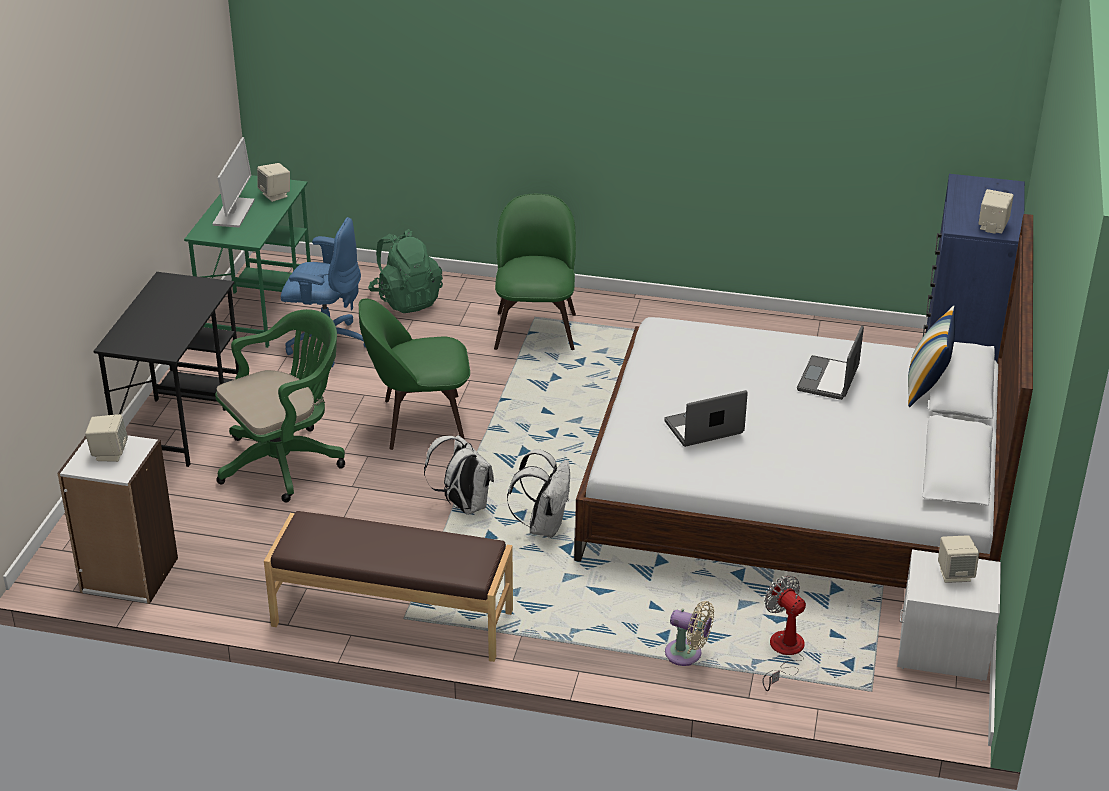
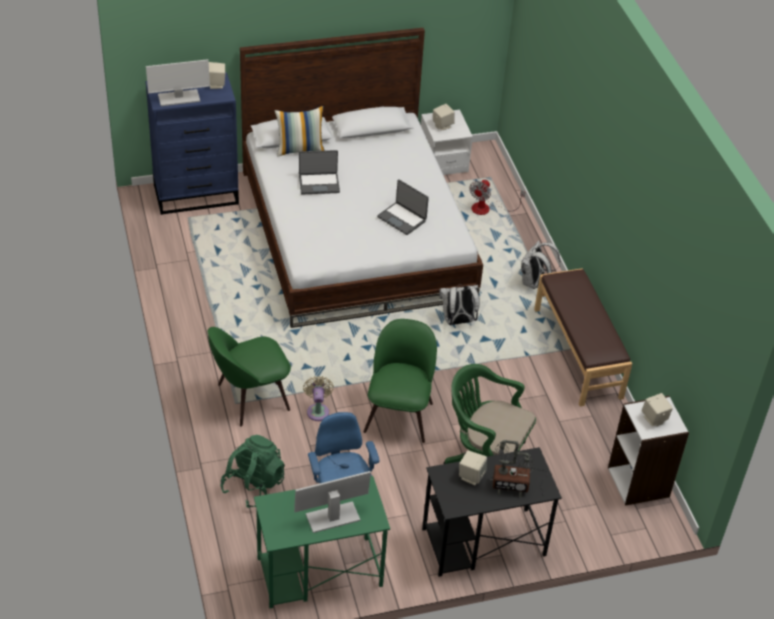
camera: 120 degrees left, 10 degrees up
(146, 327) = (515, 484): none -> table lamp
(275, 195) = (289, 505): beige speaker -> beige speaker (471, 476)
(419, 422) = (399, 414): green chair -> green chair turned 135 degrees counterclockwise
(463, 505) = (465, 361): white backpack -> white backpack (534, 283)
(687, 654) = (514, 239): beige fan -> beige fan (318, 410)
(968, 194) = (178, 98): none -> monitor

